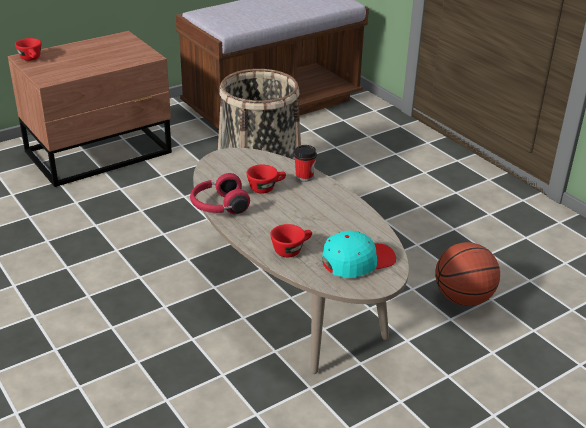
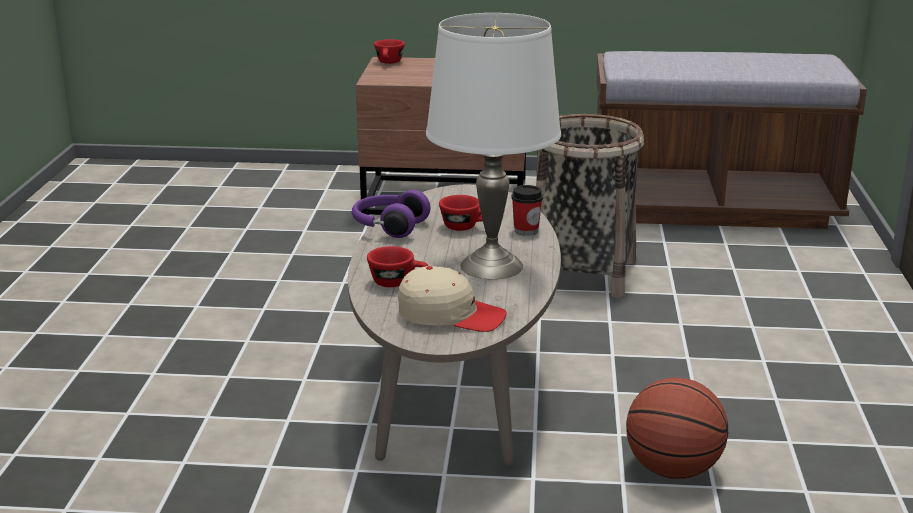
camera: 40 degrees right, 10 degrees down
(218, 206) = (388, 227): red headphones -> purple headphones
(325, 213) = (492, 266): none -> white table lamp
(357, 261) = (450, 315): turquoise cap -> beige cap

